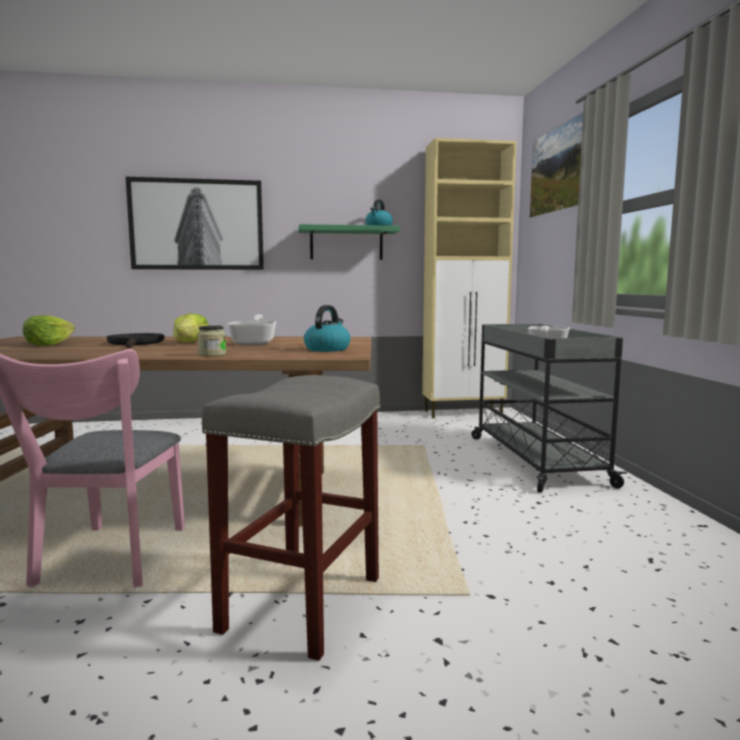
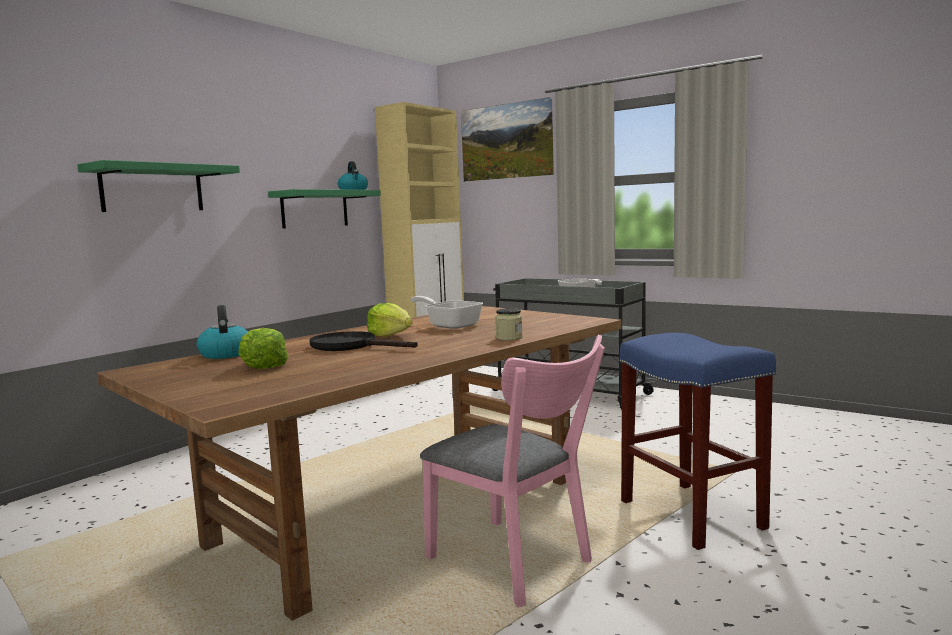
camera: 45 degrees left, 0 degrees up
(197, 225) = (152, 189): picture -> green shelf
(302, 605) = (693, 515): grey stool -> blue stool
(327, 349) = (543, 319): kettle -> kettle (225, 354)

